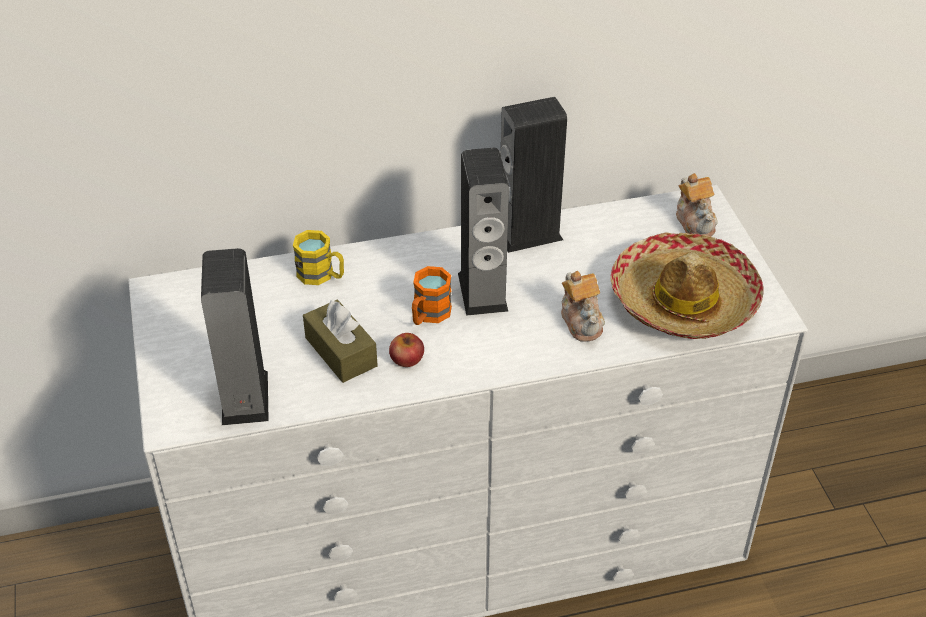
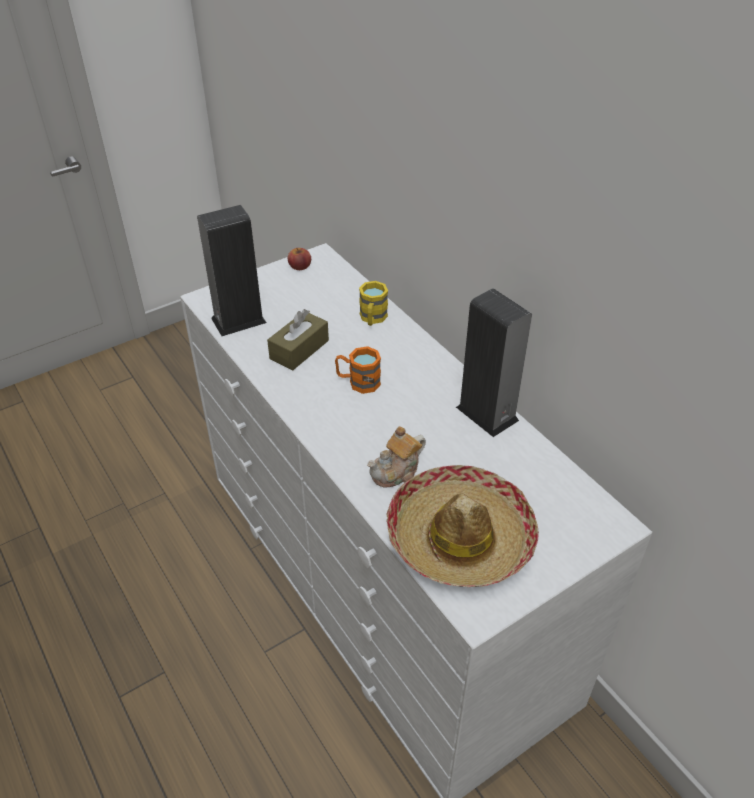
camera: 70 degrees right, 0 degrees up
(407, 358) = (307, 383): apple -> apple (300, 266)
(482, 292) = (400, 404): speaker -> none
(695, 222) = (579, 525): teapot -> none

